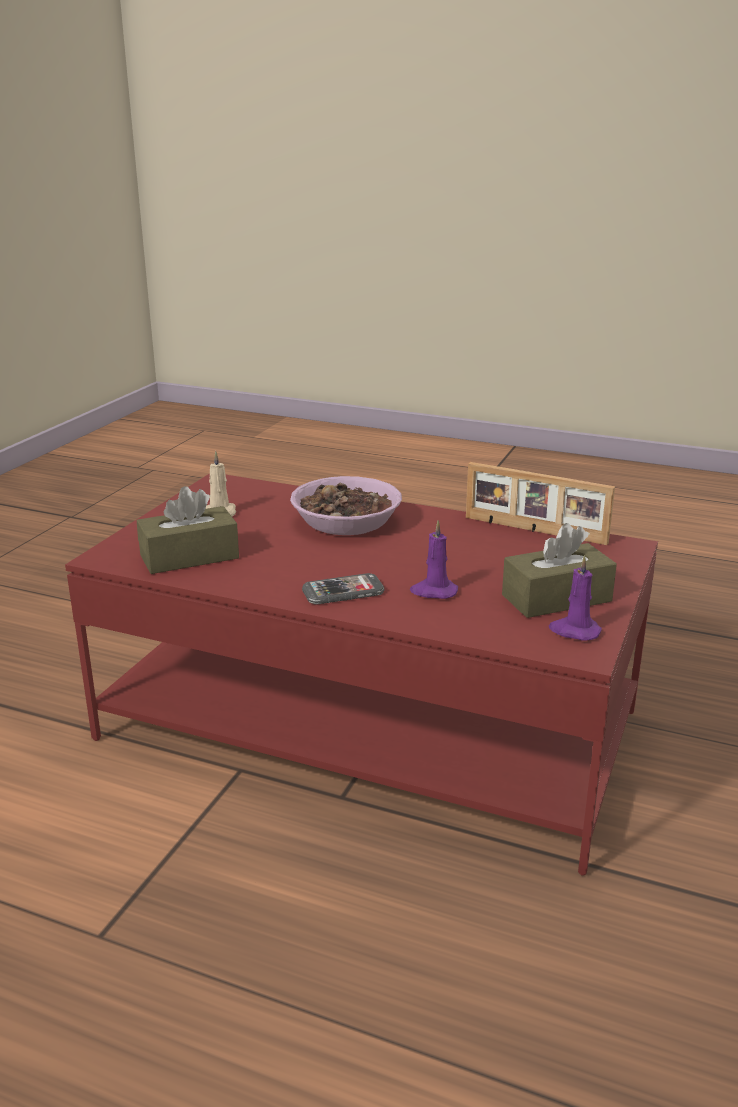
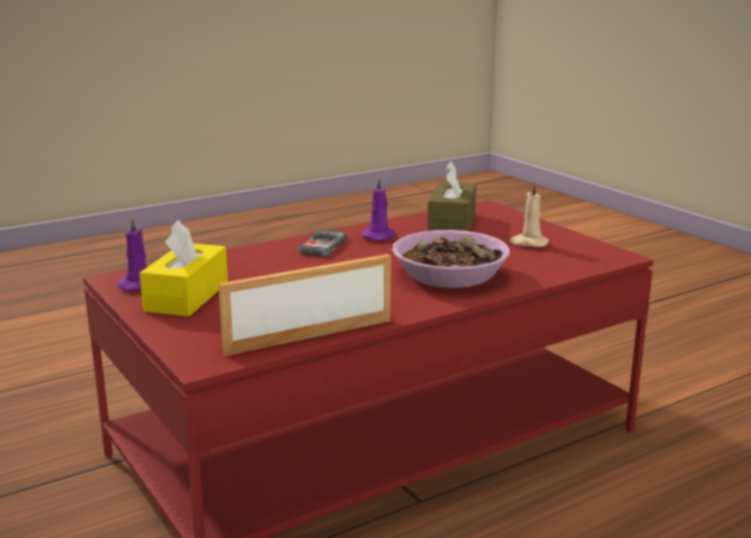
camera: 125 degrees right, 5 degrees down
(433, 591) = (274, 266): purple candle -> purple candle (380, 236)
(556, 598) = (187, 296): brown tissue box -> yellow tissue box

